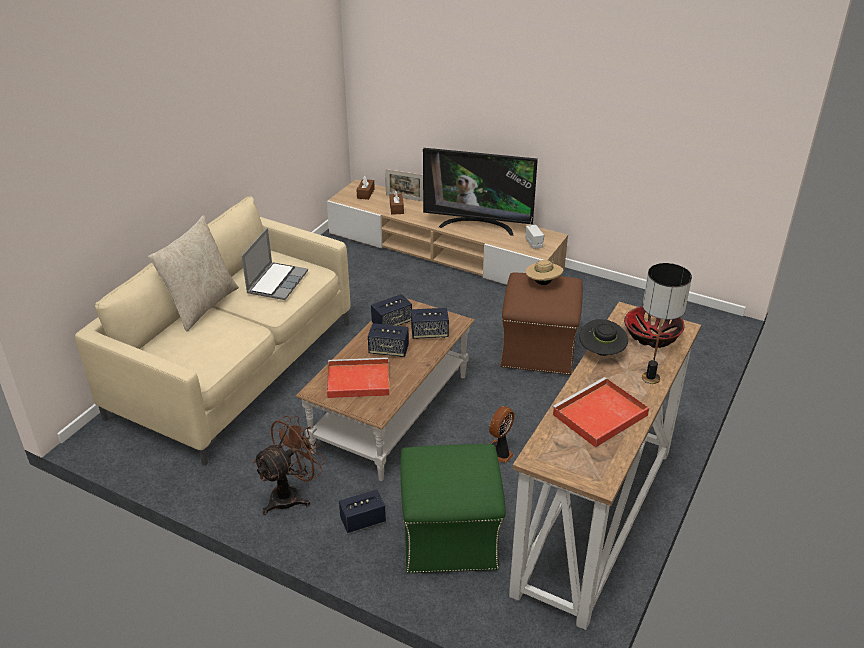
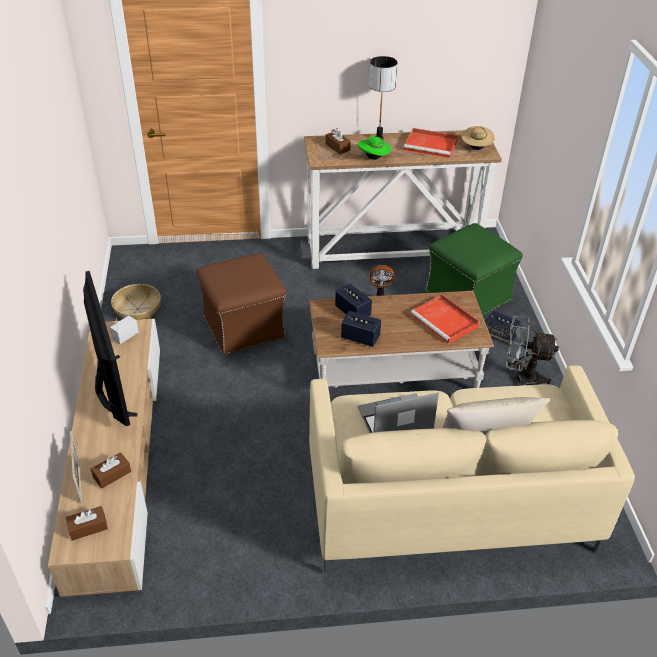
camera: 125 degrees left, 5 degrees up
(292, 495) = (521, 378): brown fan -> grey fan
(388, 350) = (395, 323): speaker -> none
(543, 283) = (227, 279): beige hat -> beige hat (476, 148)
(601, 352) = (374, 158): black hat -> green hat
(616, 302) = (137, 309): none -> basket
(651, 337) = (337, 147): bowl -> brown tissue box

